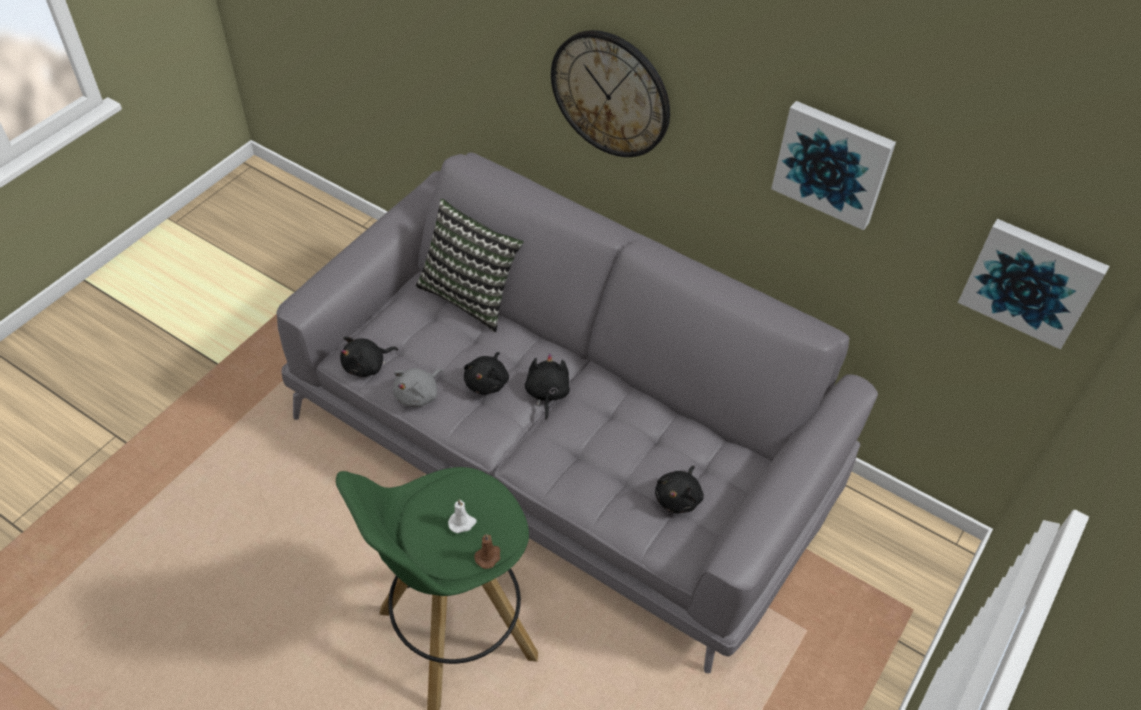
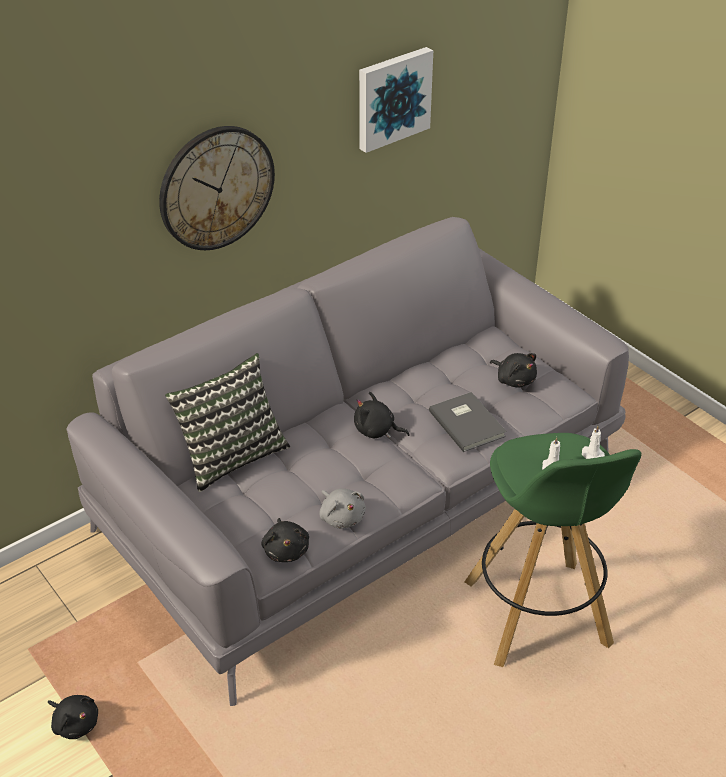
camera: 70 degrees left, 10 degrees down
(487, 382) = (348, 465): black plush toy -> black plush toy (75, 723)
(488, 556) = (591, 455): brown candle -> white candle
(586, 467) = (468, 422): none -> grey book
(1031, 281) = (516, 78): picture -> none

